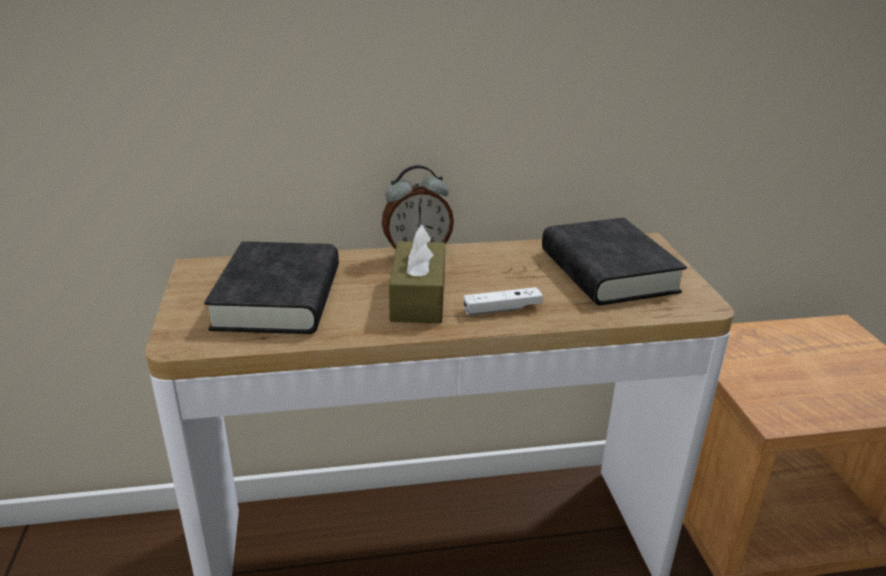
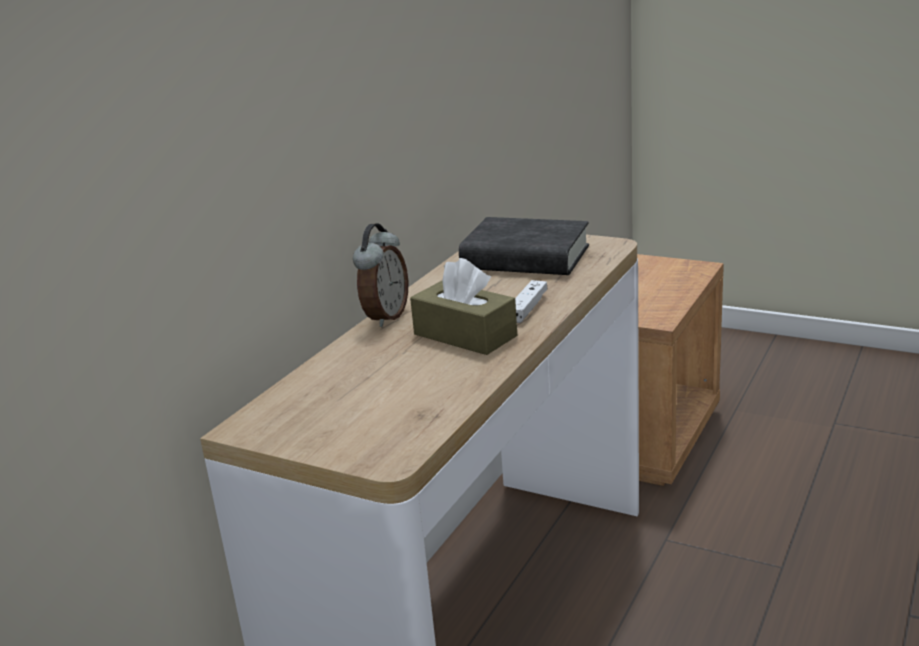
camera: 50 degrees left, 5 degrees down
(278, 298) = (374, 396): black book -> none

